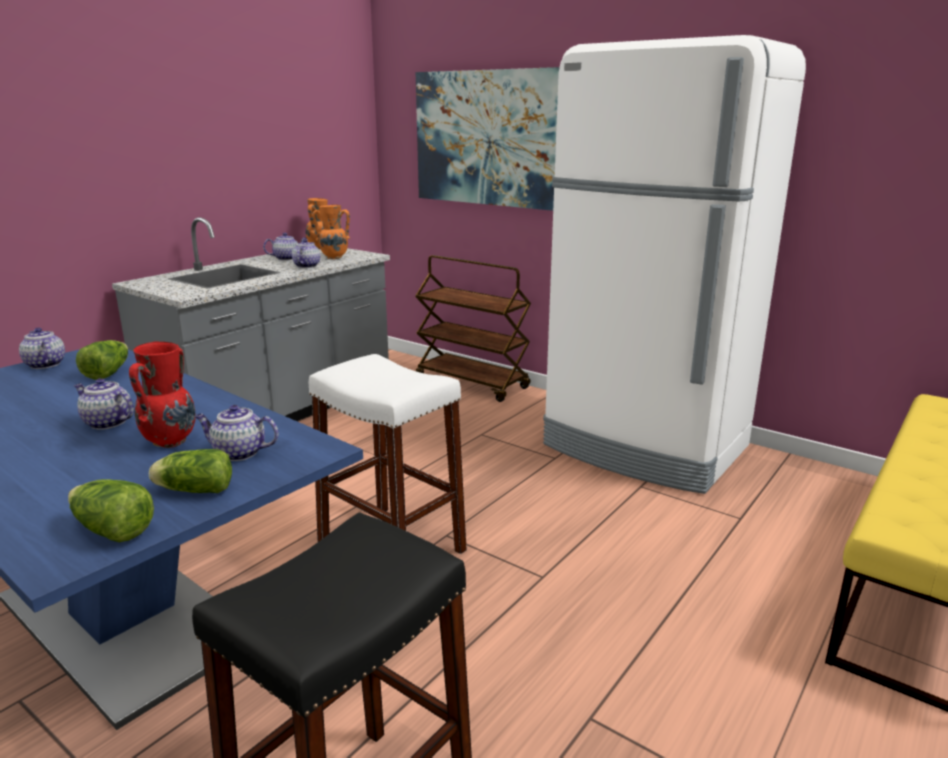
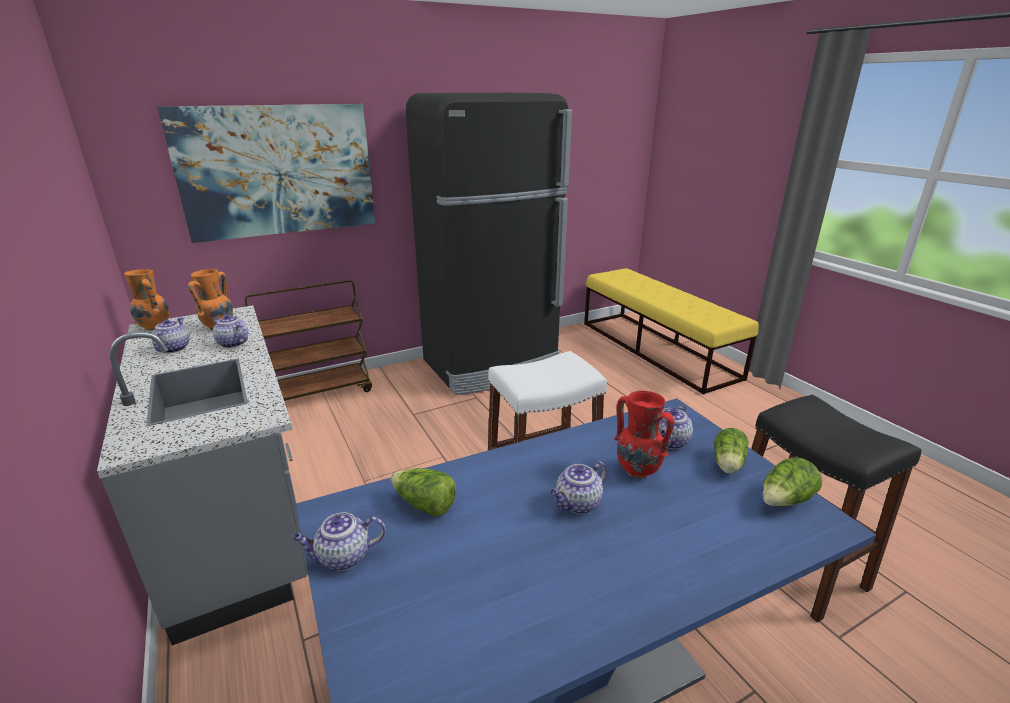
camera: 65 degrees left, 5 degrees up
(645, 447) = (491, 365): white fridge -> black fridge

